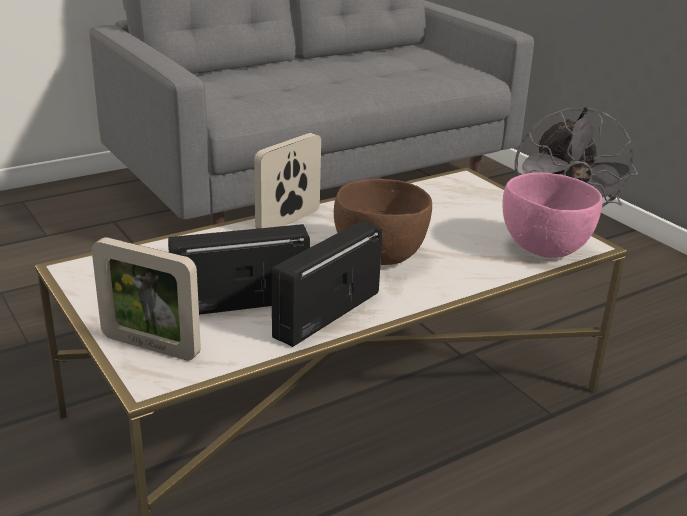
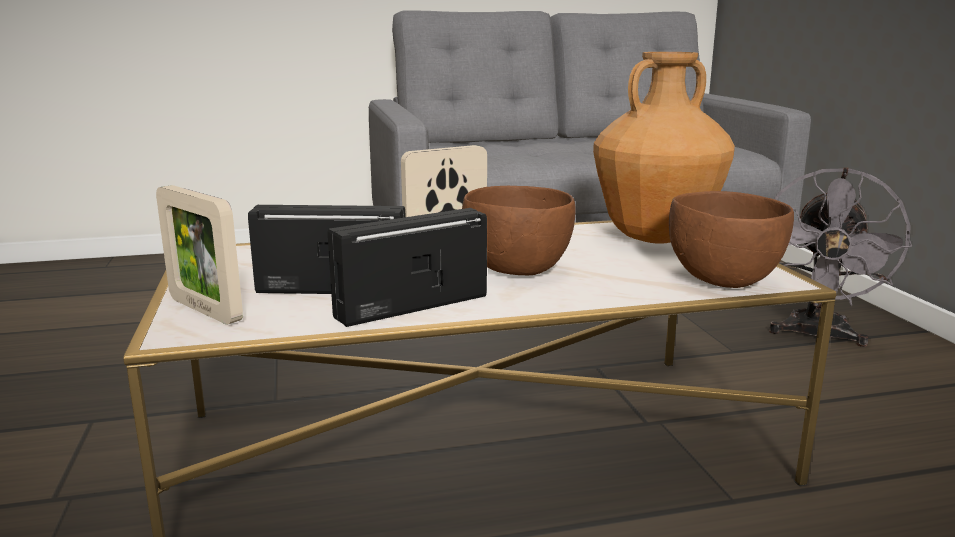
camera: 20 degrees right, 10 degrees down
(464, 202) = (655, 239): none -> brown vase
(543, 248) = (722, 280): pink bowl -> brown bowl

